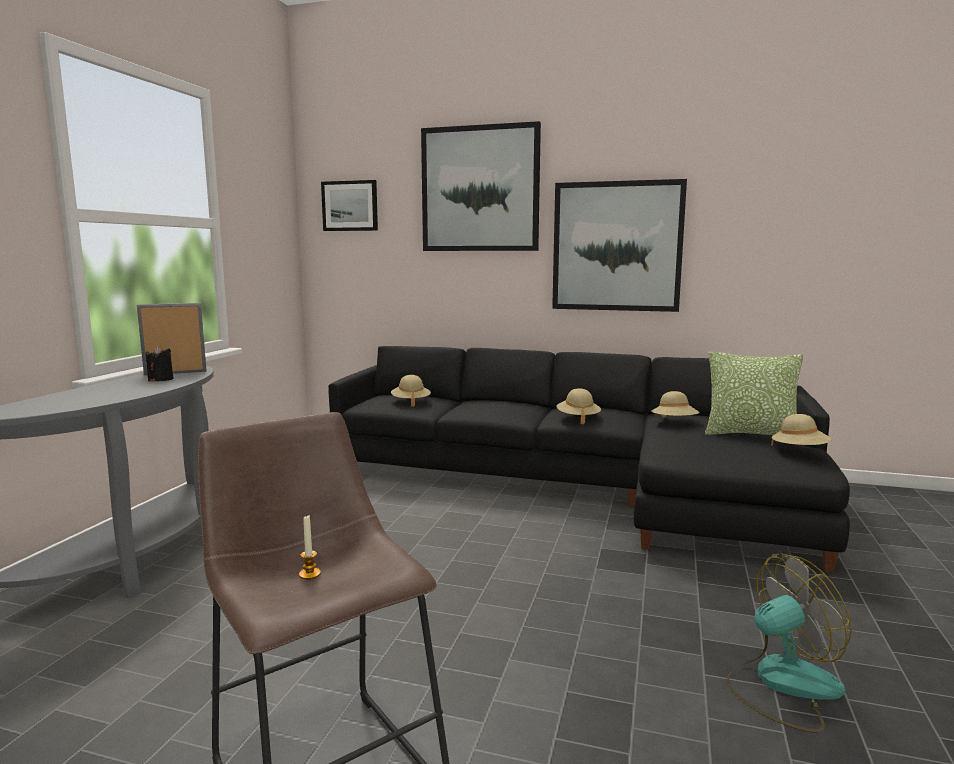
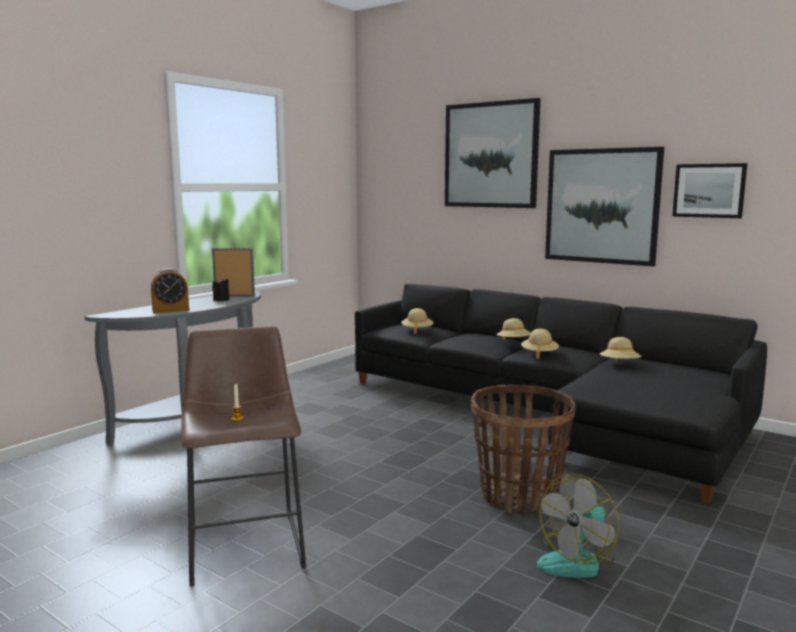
camera: 20 degrees right, 0 degrees up
(90, 400) = (171, 310): none -> alarm clock
(350, 206) = (393, 168): picture -> picture (709, 190)
(640, 601) = (519, 496): none -> basket
(750, 434) = (675, 379): pillow -> none
(782, 685) = (577, 560): fan -> fan turned 135 degrees clockwise
(799, 451) = (699, 396): beige hat -> beige hat (514, 342)

